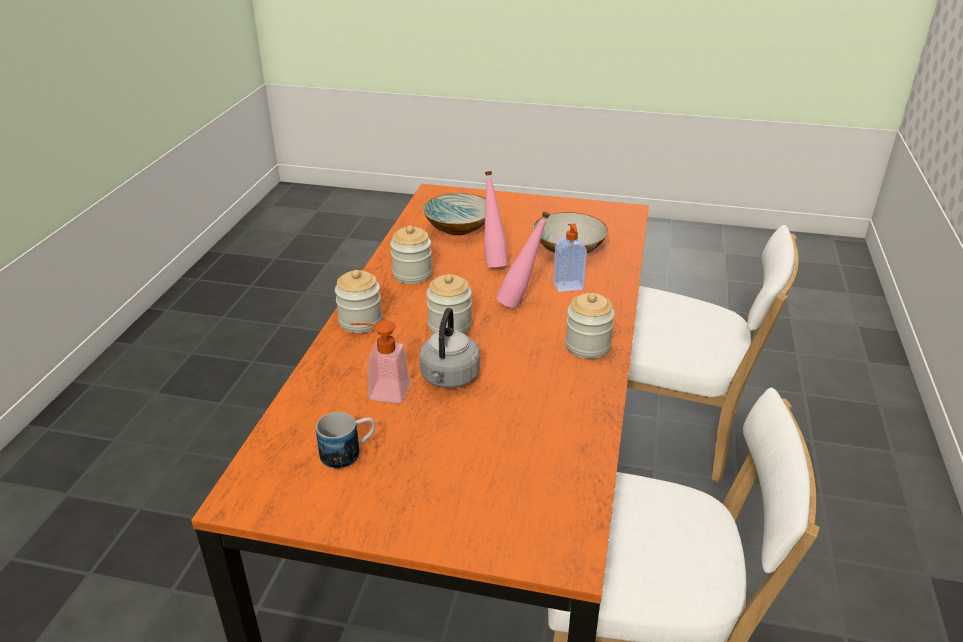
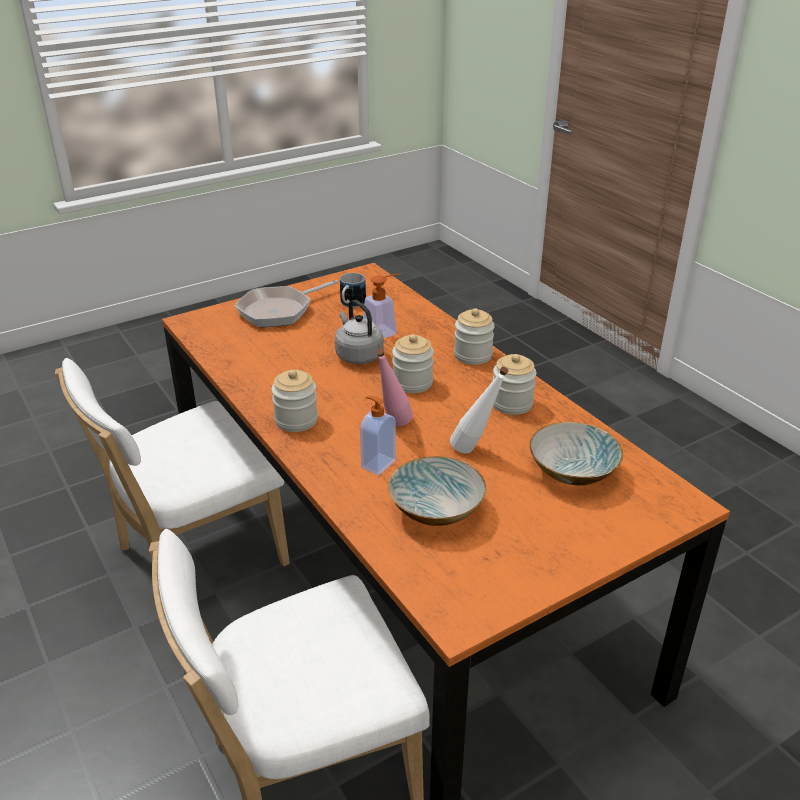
camera: 135 degrees right, 0 degrees up
(437, 498) = (279, 310): none -> frying pan
(493, 262) = (475, 451): pink bottle -> white bottle

